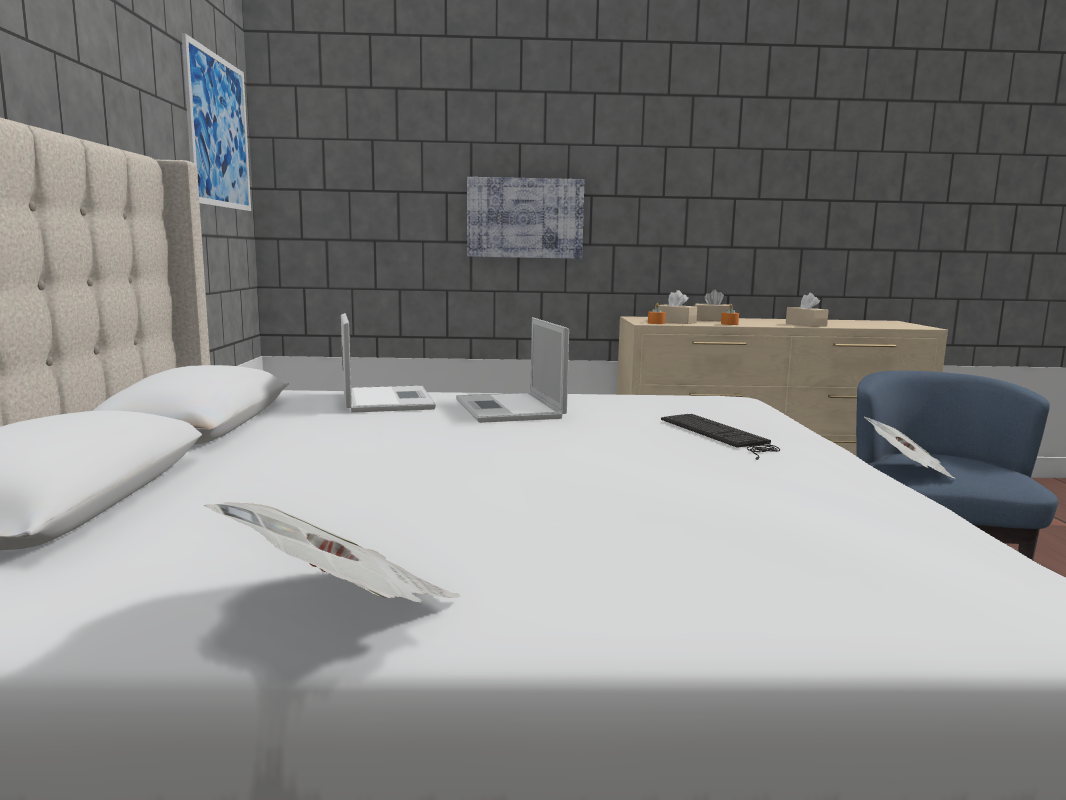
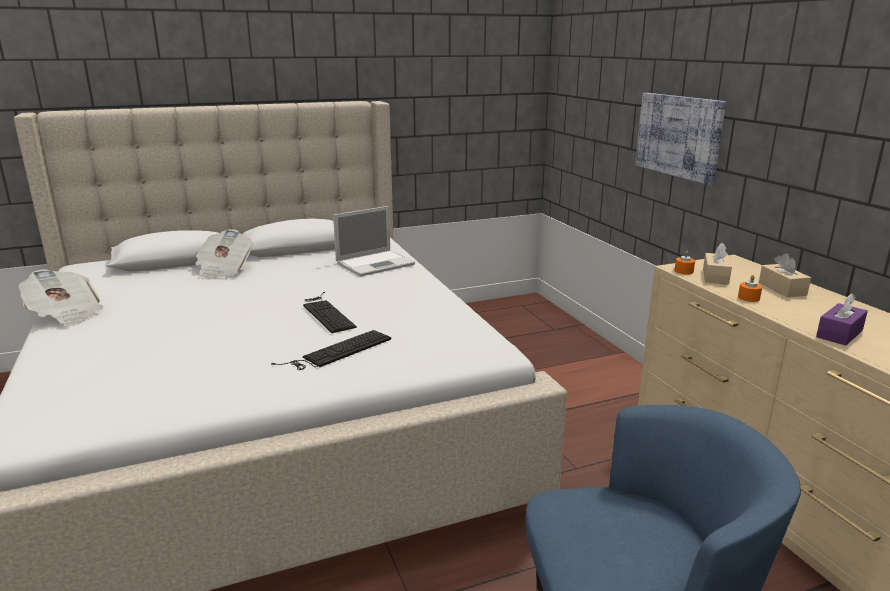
camera: 70 degrees right, 10 degrees up
(218, 132) = (492, 62): picture -> none
(510, 409) = (373, 291): laptop -> none
(574, 430) = (326, 313): none -> keyboard
(806, 324) = (839, 334): beige tissue box -> purple tissue box
(907, 470) = (577, 505): newspaper -> newspaper (224, 270)

